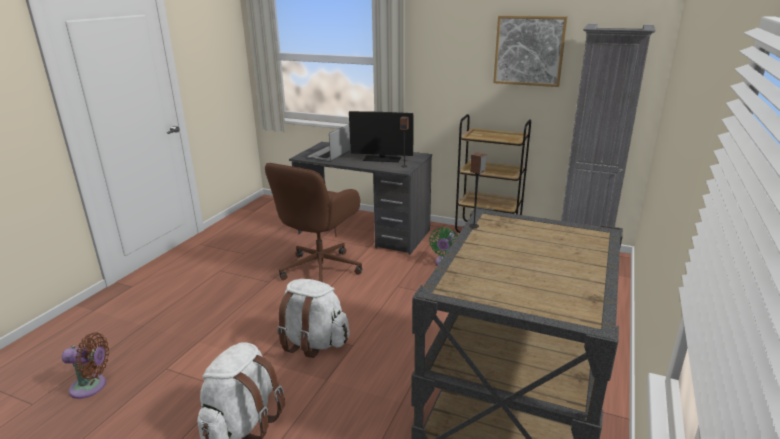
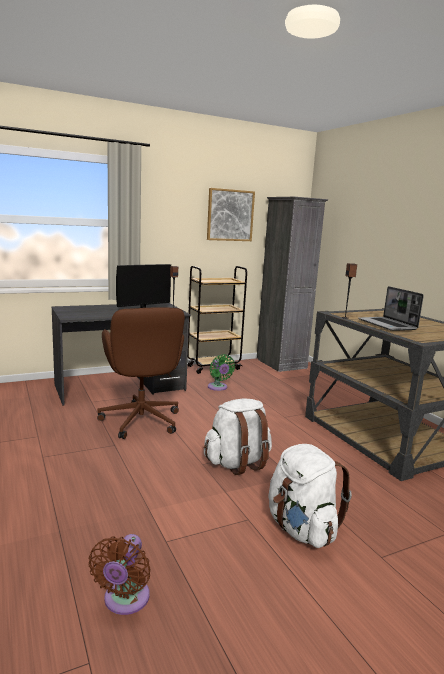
camera: 50 degrees left, 10 degrees down
(92, 386) = (124, 600): brown fan -> brown fan turned 150 degrees clockwise
(330, 155) = (92, 313): laptop -> laptop (388, 325)

